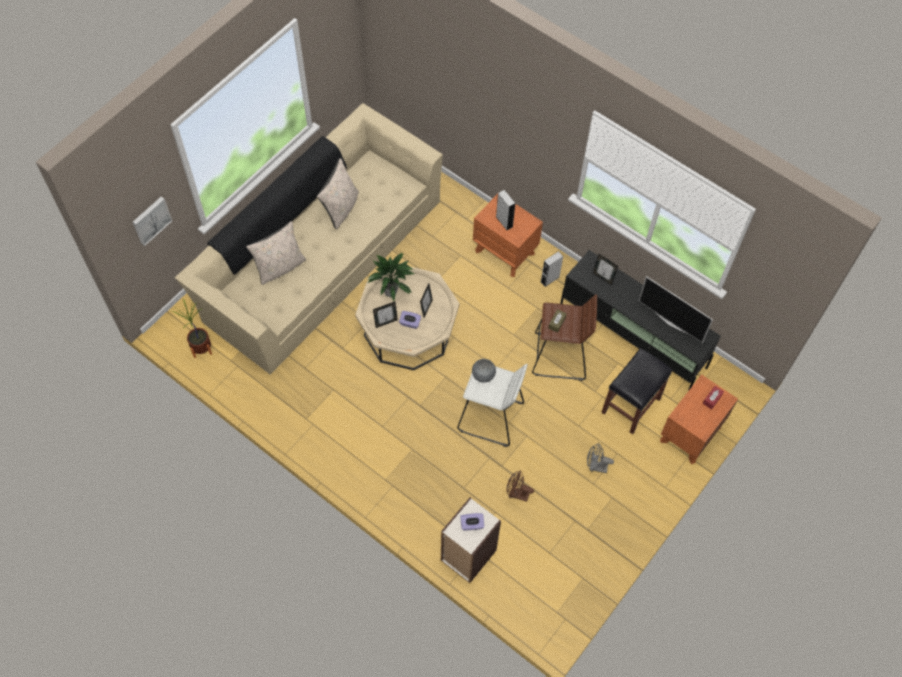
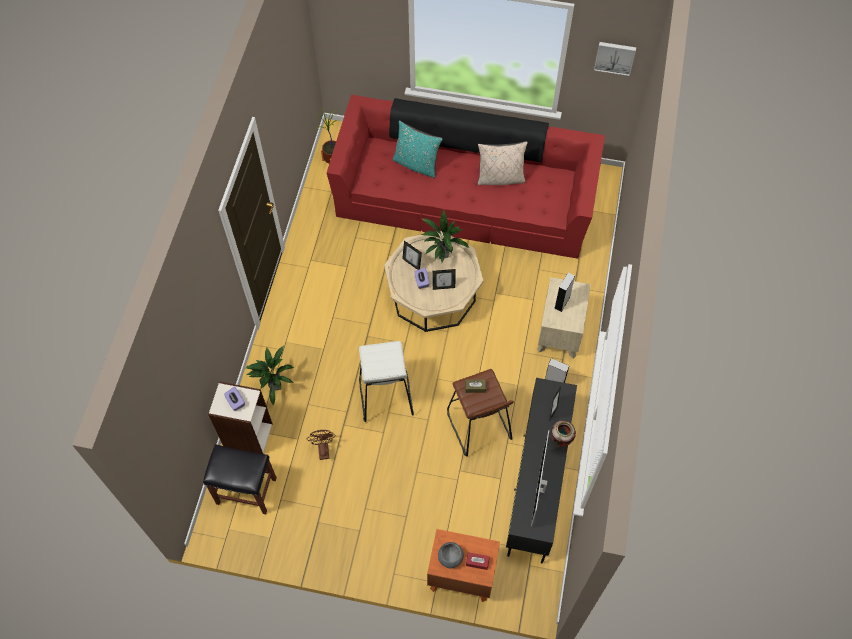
camera: 65 degrees right, 0 degrees up
(151, 220) = (361, 37): picture -> picture (615, 57)
(280, 267) = (416, 164): beige pillow -> turquoise pillow
(318, 255) = (465, 196): beige sofa -> red sofa
(428, 509) = (275, 386): none -> potted plant
(483, 374) = (388, 351): grey bowl -> grey bowl (450, 557)
(505, 252) = (559, 333): orange nightstand -> beige nightstand
(595, 467) = (382, 503): grey fan -> none
(630, 406) = (461, 509): black stool -> black stool (245, 491)
(634, 286) = (560, 441): none -> vase

